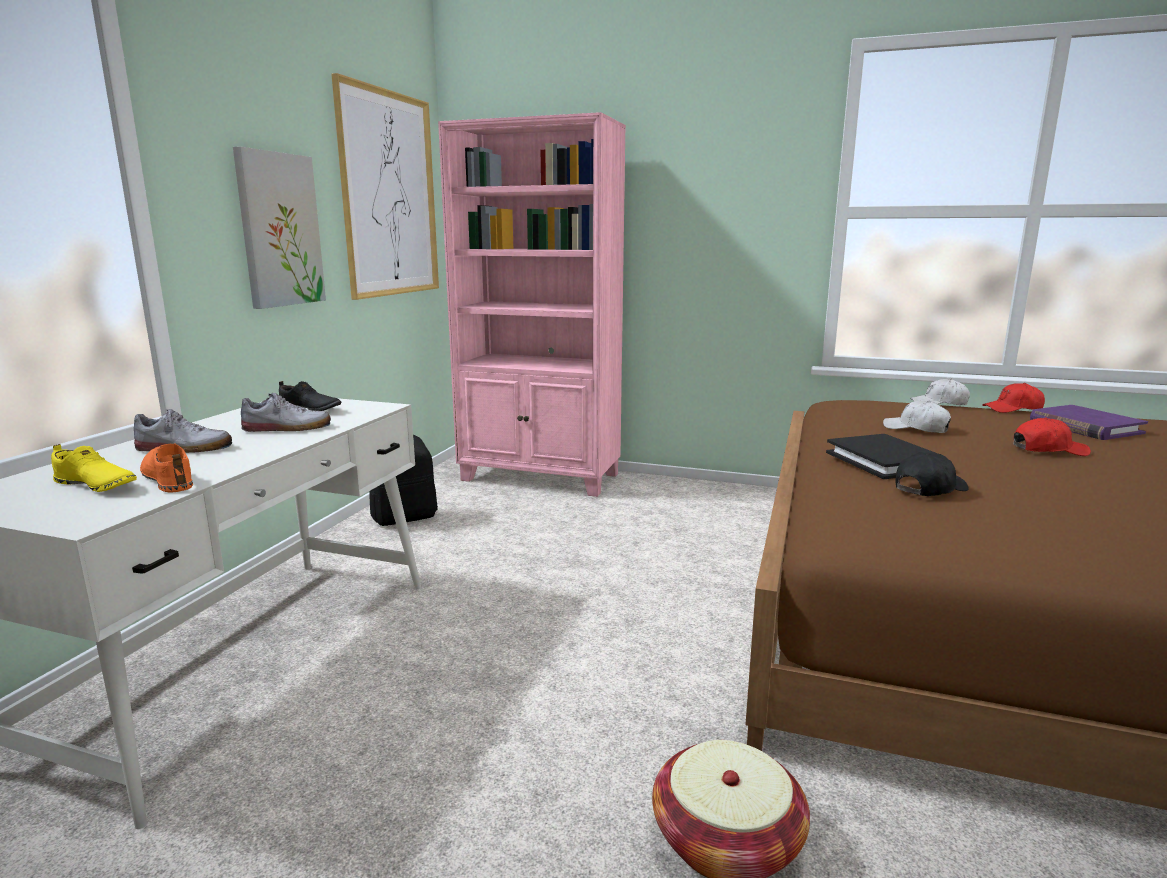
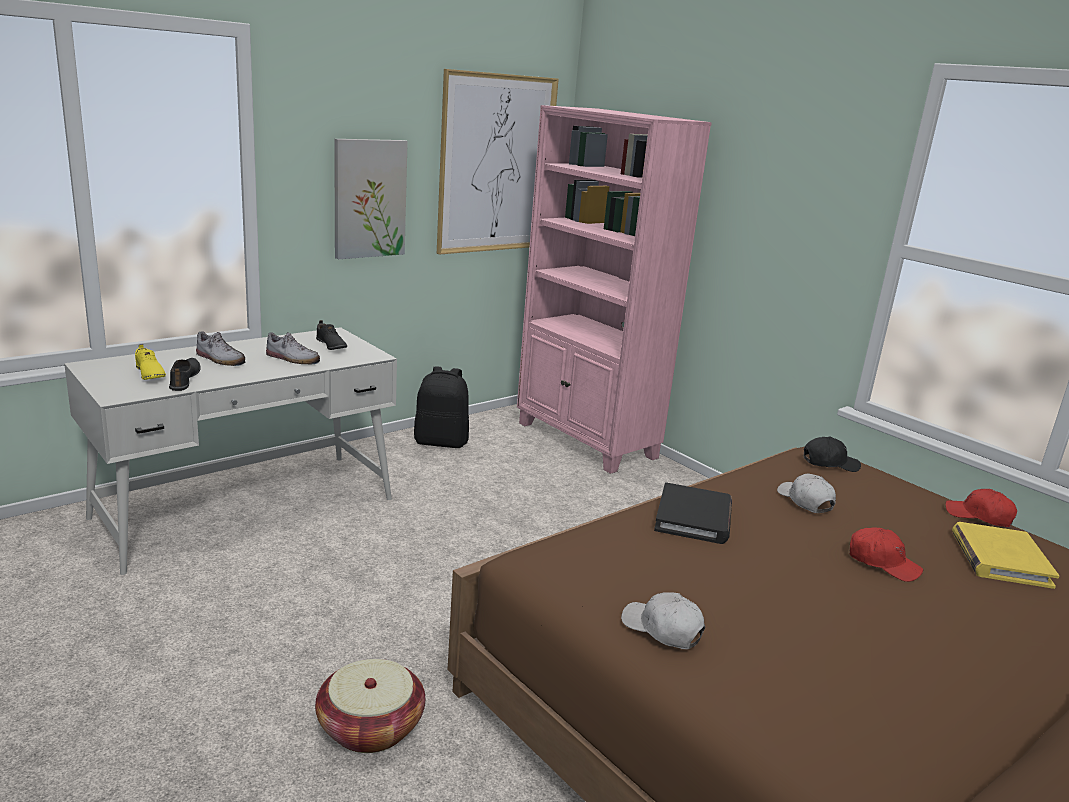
camera: 30 degrees right, 5 degrees up
(169, 477) = (185, 379): orange shoe -> black shoe
(929, 488) = (671, 551): black cap -> black cap (829, 463)
(939, 403) = (908, 485): white cap -> white cap (662, 629)
(1084, 427) = (999, 559): purple book -> yellow book

